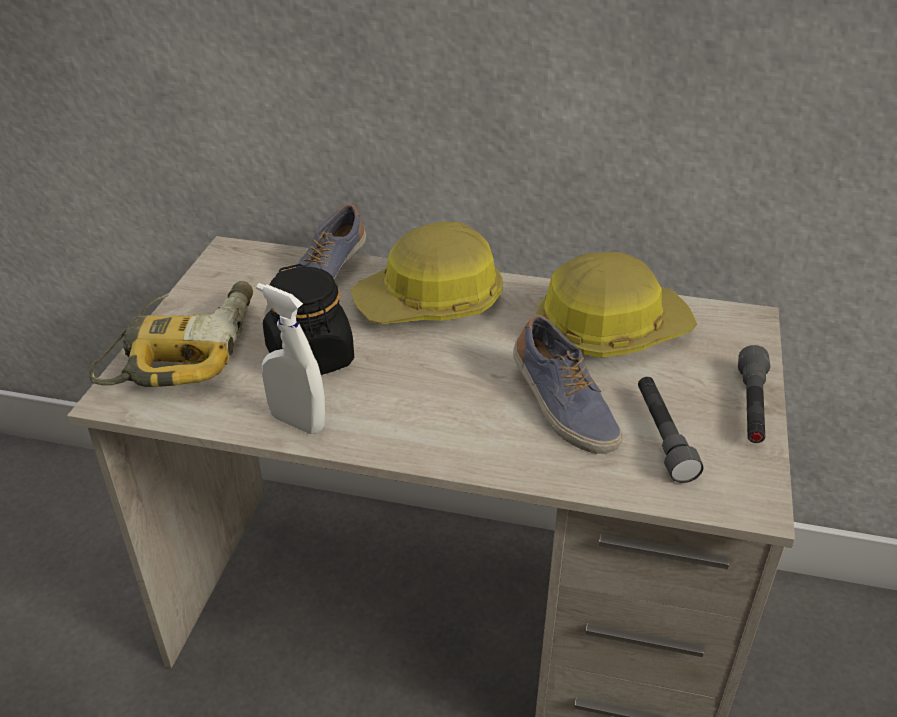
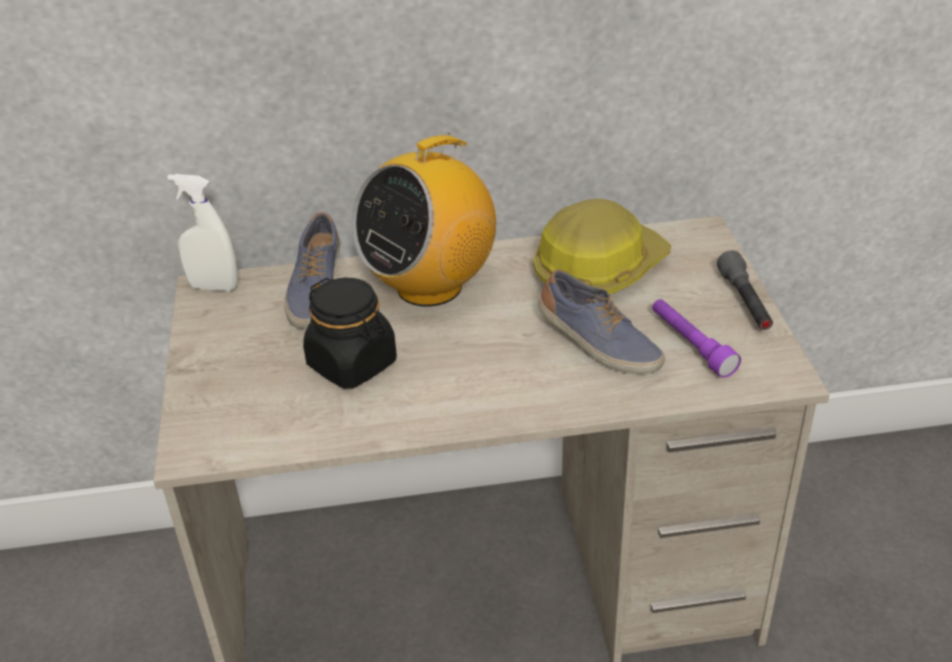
camera: 20 degrees left, 0 degrees up
(184, 347) = (224, 388): power drill -> none
(297, 422) = (380, 422): white spray bottle -> white spray bottle (214, 287)
(431, 302) = (430, 286): hard hat -> radio
(662, 436) = (691, 345): grey flashlight -> purple flashlight

